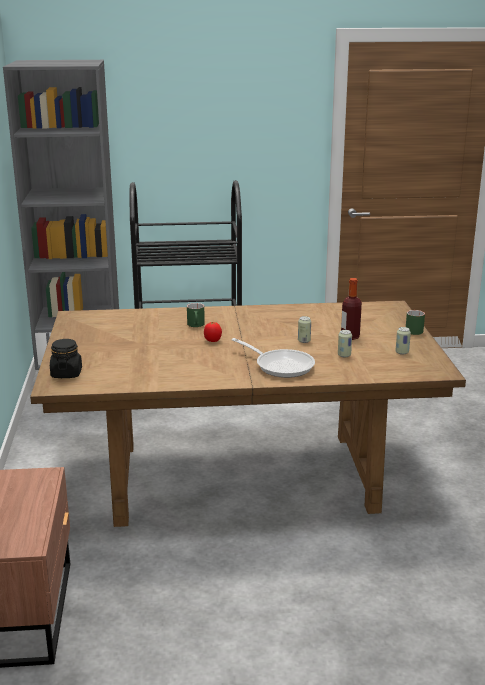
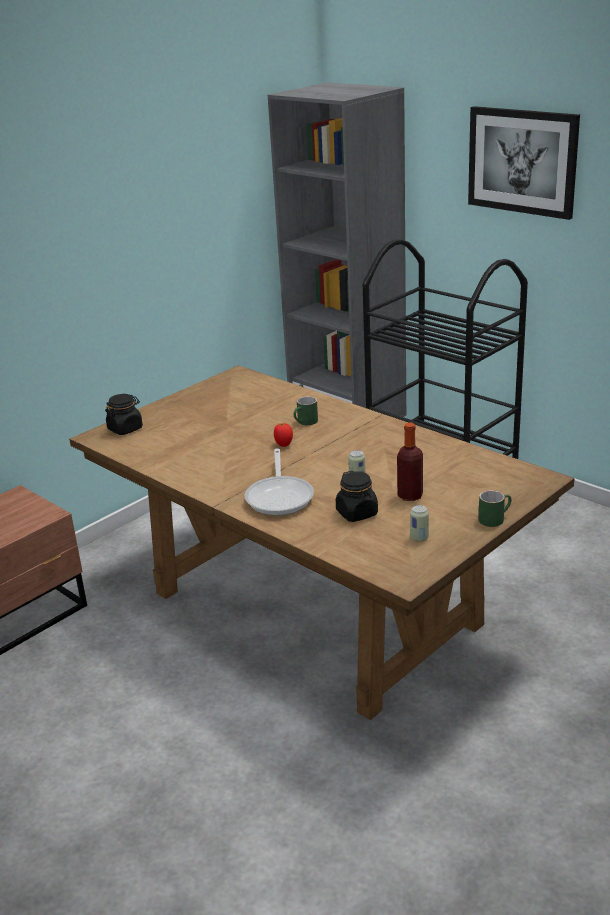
camera: 50 degrees right, 5 degrees up
(218, 109) = (522, 161): none -> picture
(344, 355) = (357, 513): can -> black jar

